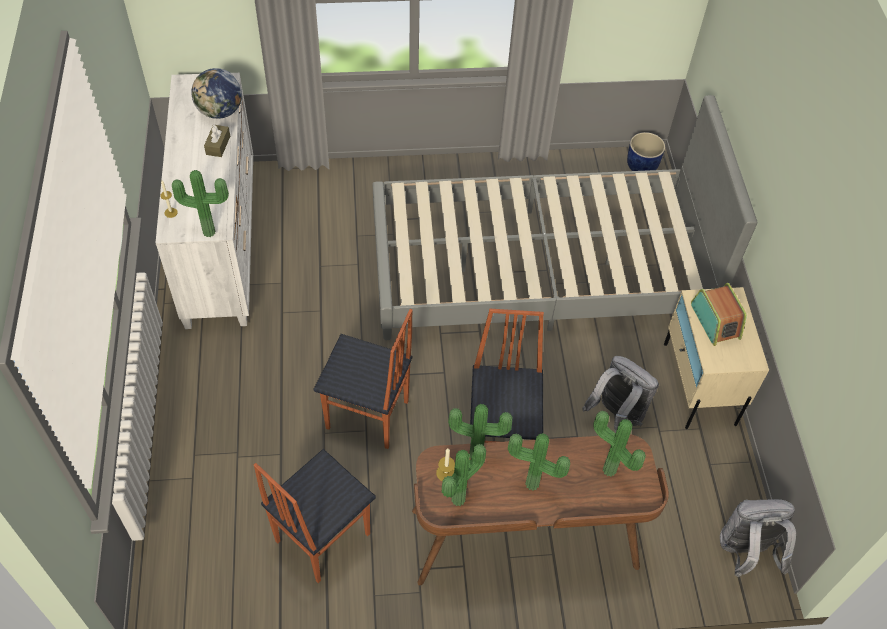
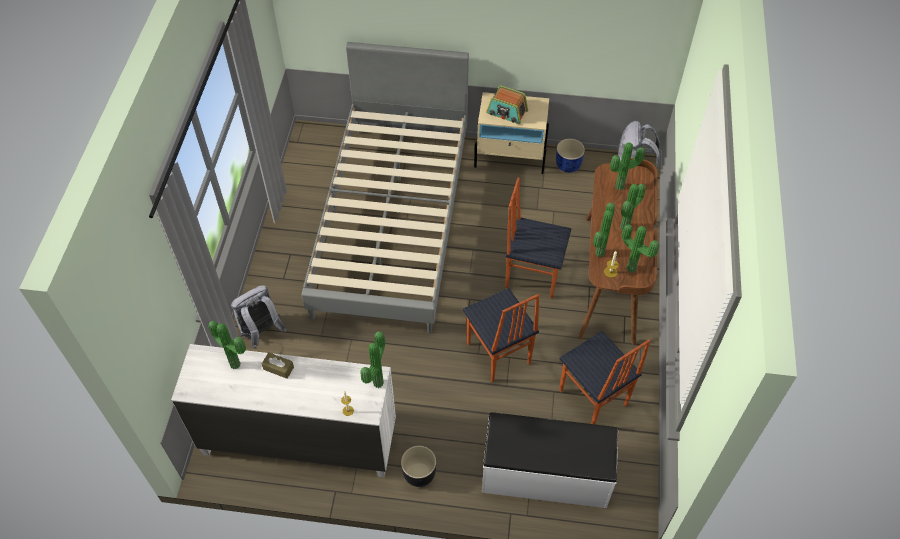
camera: 75 degrees left, 0 degrees up
(192, 361) = (419, 474): none -> black planter
(203, 494) = (545, 475): none -> white bench
(220, 111) = (236, 363): globe -> potted plant
(367, 416) = (497, 354): chair -> chair turned 120 degrees clockwise
(615, 416) = (526, 207): grey backpack -> grey backpack (261, 332)
(641, 165) = (311, 138): blue planter -> blue planter (567, 165)
(715, 321) = (507, 112): radio -> radio turned 150 degrees counterclockwise

